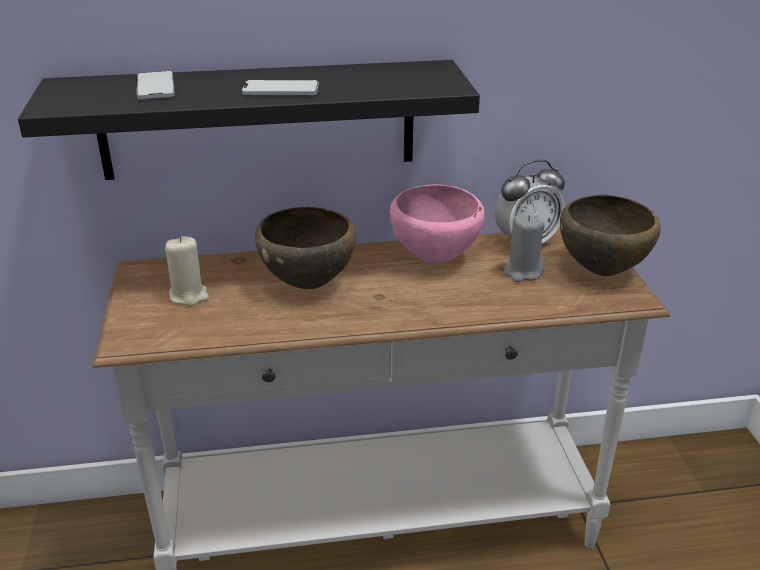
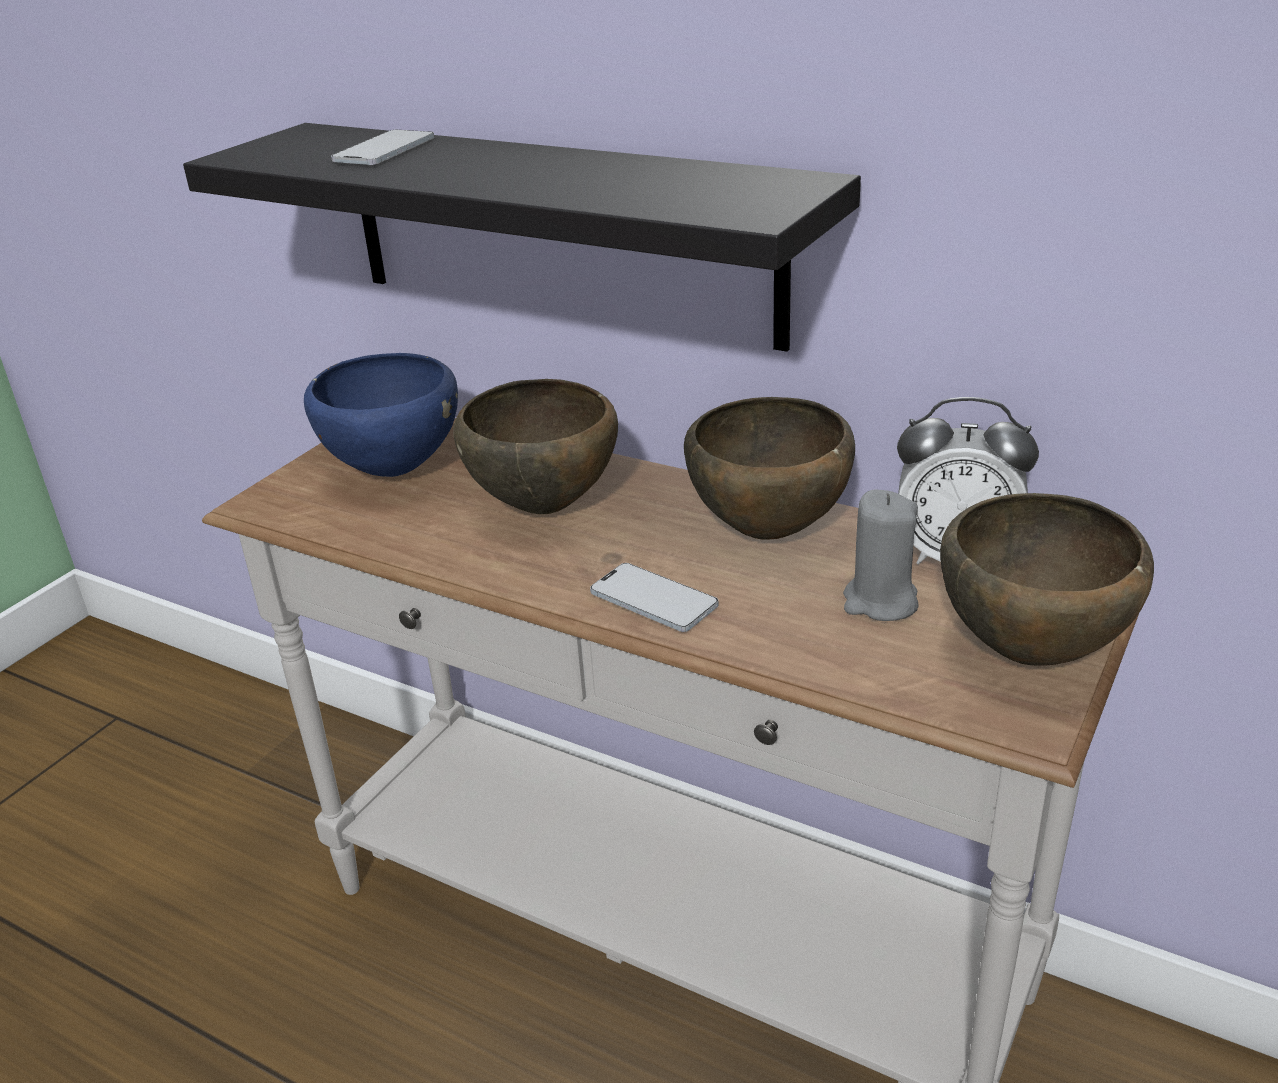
camera: 40 degrees right, 0 degrees up
(189, 295) = (393, 471): beige candle -> blue bowl
(281, 90) = (513, 178): phone -> phone (653, 599)
(436, 259) = (769, 532): pink bowl -> brown bowl

